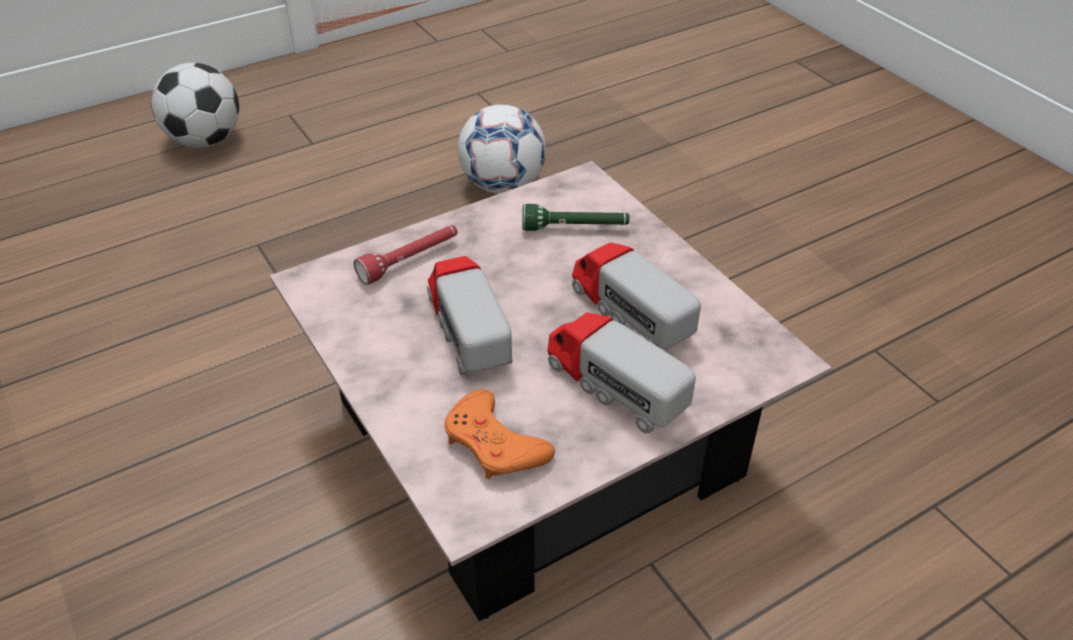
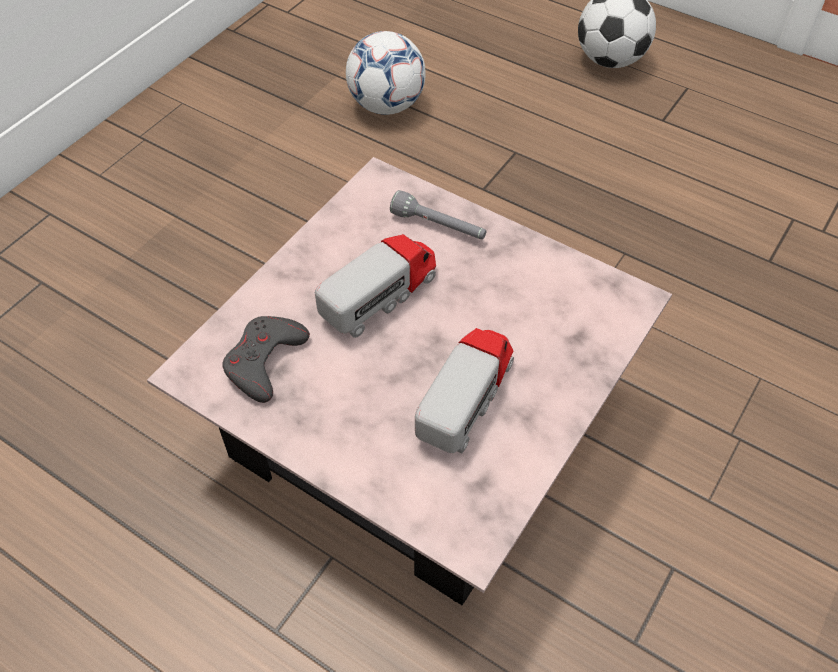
camera: 65 degrees right, 10 degrees up
(410, 261) = (439, 226): red flashlight -> grey flashlight
(494, 444) = (264, 361): orange game controller -> grey game controller
(503, 185) = (718, 270): football -> football (386, 105)
(575, 228) = (556, 318): green flashlight -> none
(613, 385) = (366, 417): toy truck -> none

